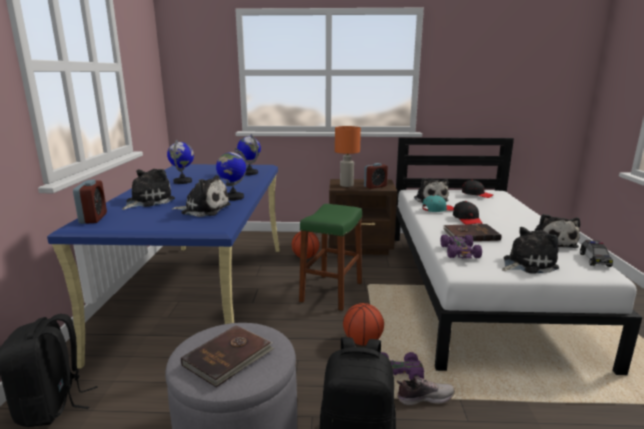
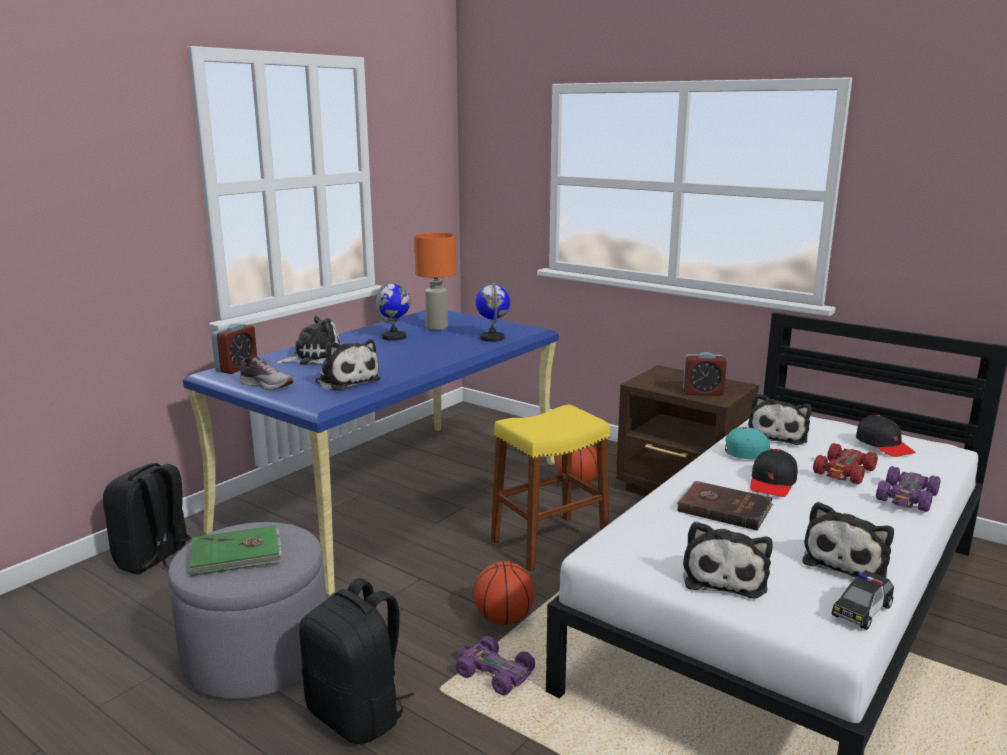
camera: 35 degrees right, 0 degrees up
(229, 357) = (236, 555): brown book -> green book
(233, 197) = (404, 371): globe -> none
(331, 292) = (549, 542): green stool -> yellow stool
(346, 185) = (660, 381): orange table lamp -> orange table lamp (436, 328)
(424, 397) = (487, 713): shoe -> shoe (267, 385)
(460, 252) = (651, 527): purple toy car -> purple toy car (907, 498)
(484, 208) = (844, 472): none -> red toy car
(526, 264) = (724, 576): plush toy -> plush toy turned 90 degrees clockwise

